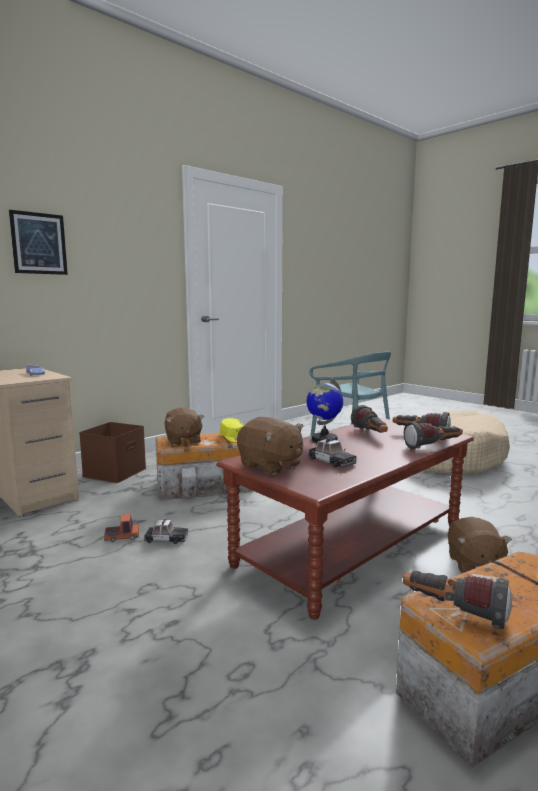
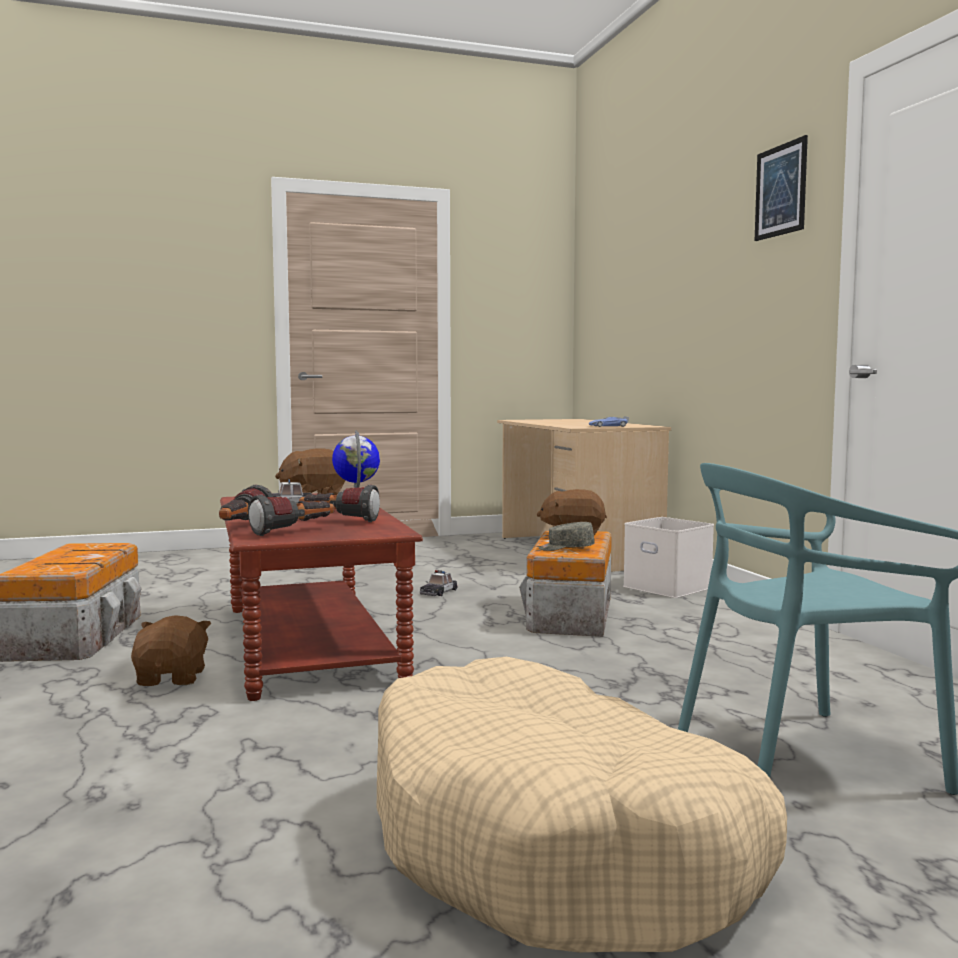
camera: 115 degrees right, 5 degrees down
(39, 243) = (689, 274): picture -> picture (780, 190)
(115, 472) = (669, 587): brown storage box -> white storage box
(122, 537) = (463, 582): toy truck -> none
(233, 437) = (566, 548): yellow cap -> grey cap
(453, 612) = (97, 545): flashlight -> none
(473, 564) = (172, 678): brown plush toy -> brown plush toy turned 60 degrees clockwise

